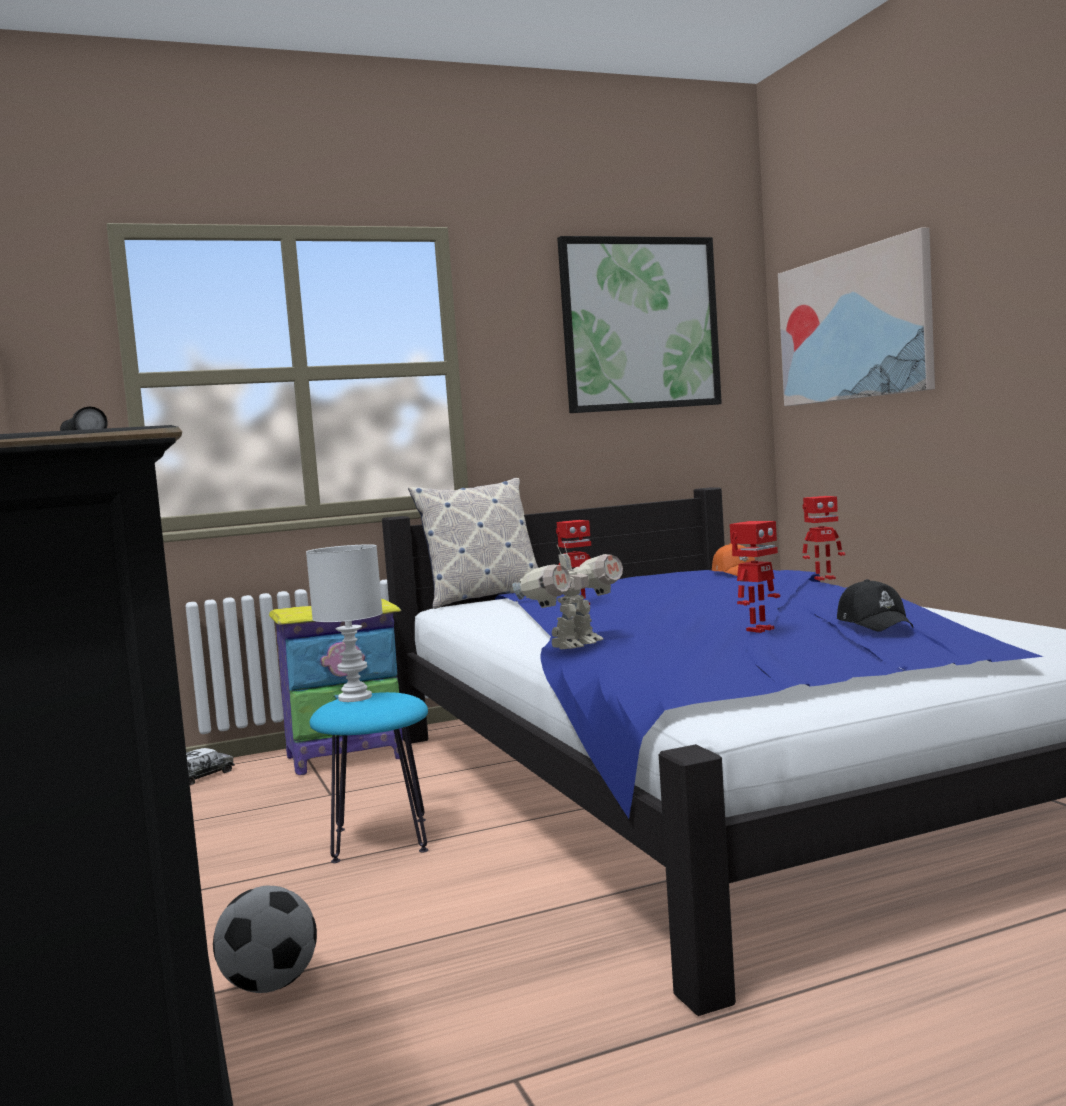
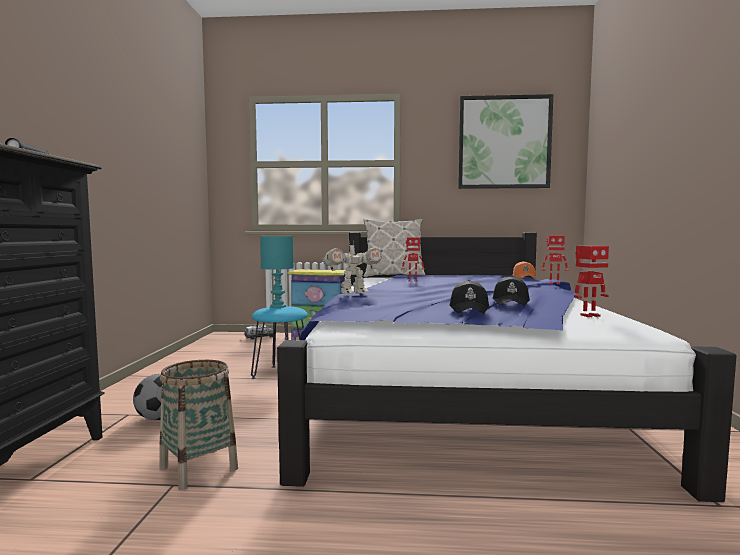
camera: 25 degrees right, 0 degrees up
(353, 698) = (277, 306): white table lamp -> turquoise table lamp
(513, 1039) = (198, 468): none -> basket
(758, 630) = (446, 297): toy robot -> toy robot (589, 315)
(854, 325) = (621, 140): picture -> none
(858, 645) = (469, 309): none -> black cap

